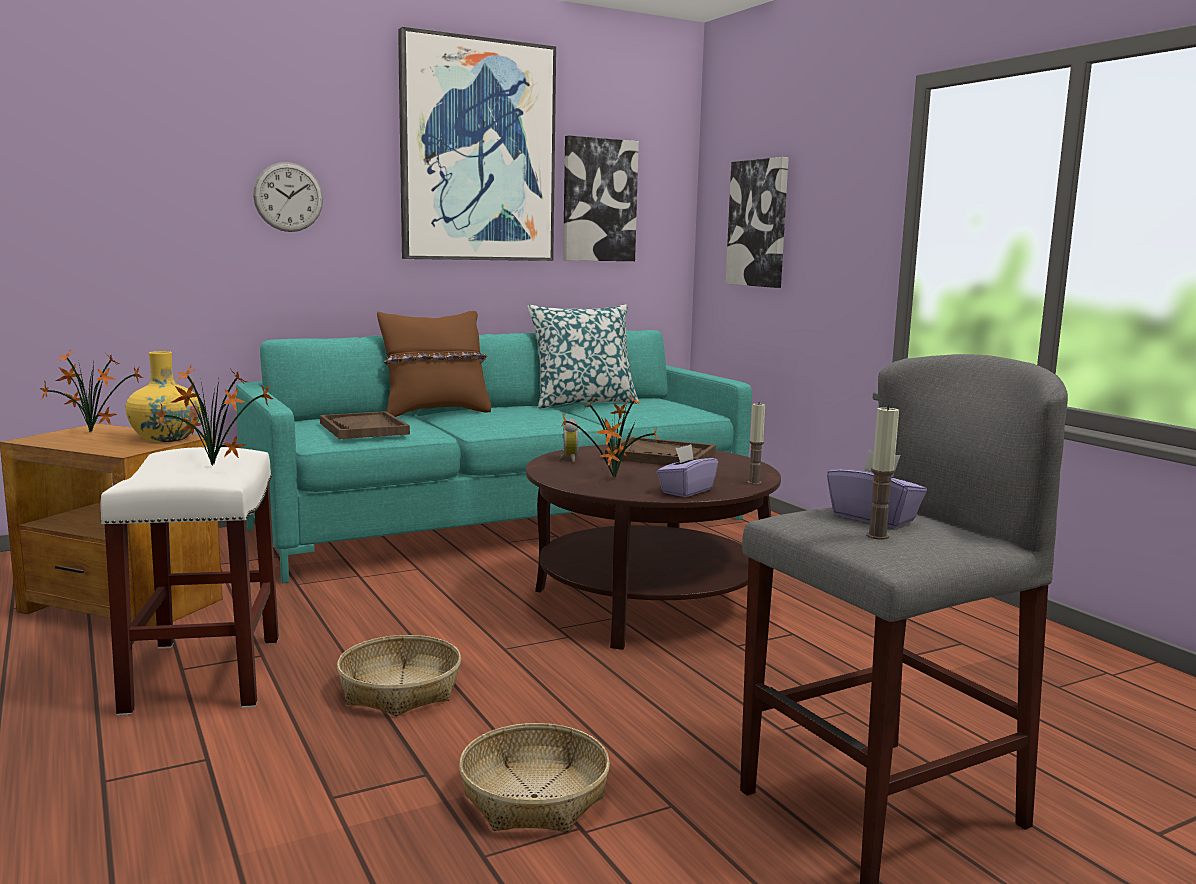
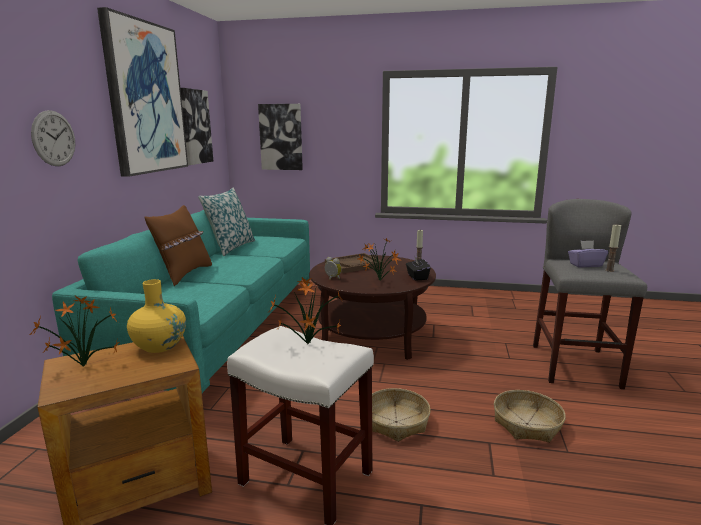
camera: 50 degrees left, 5 degrees up
(364, 428) = (193, 296): brown tray -> none
(686, 491) = (417, 277): purple tissue box -> black tissue box

